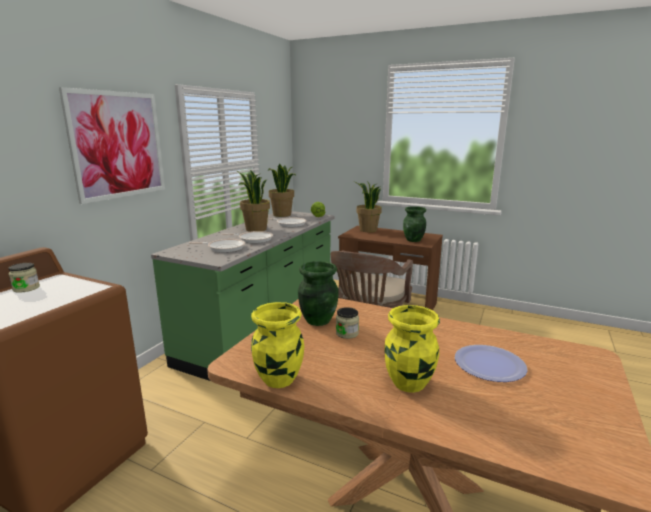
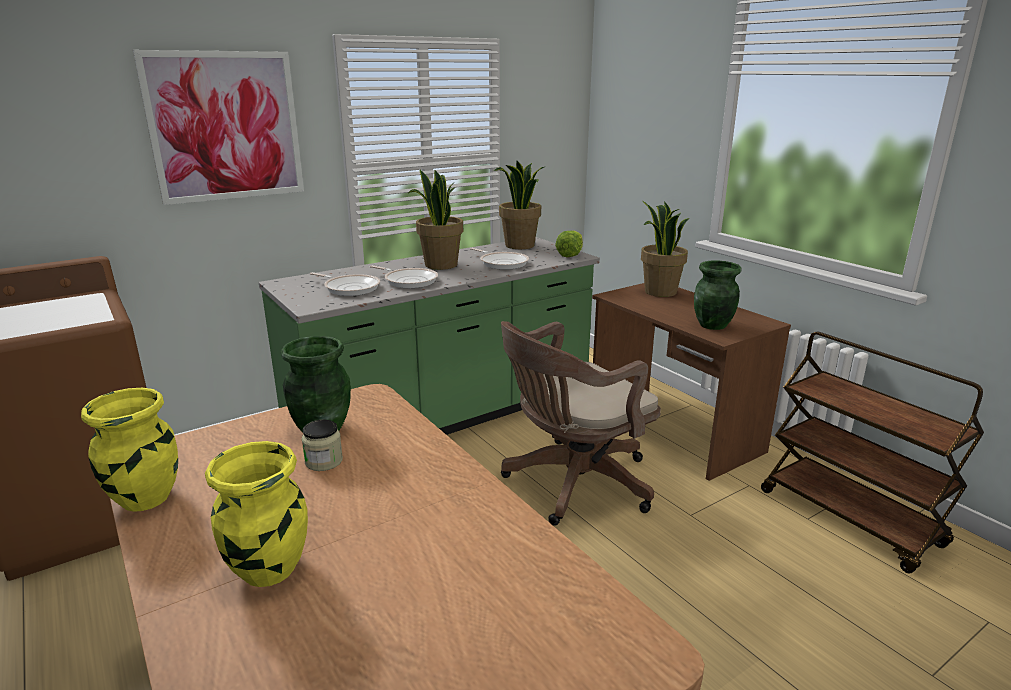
camera: 30 degrees right, 5 degrees up
(26, 288) = (46, 304): jar -> none
(489, 364) = (428, 589): plate -> none
(493, 321) = (850, 518): none -> brown cart

